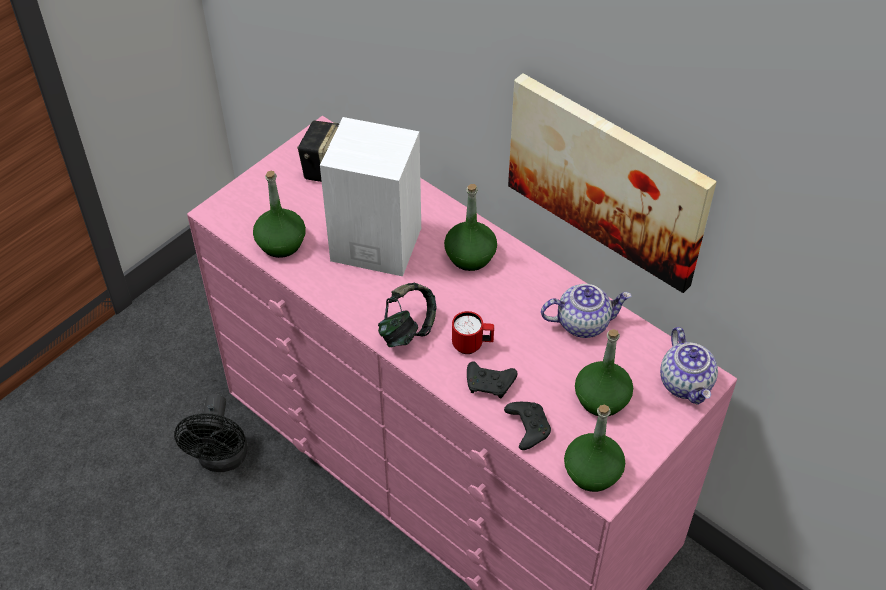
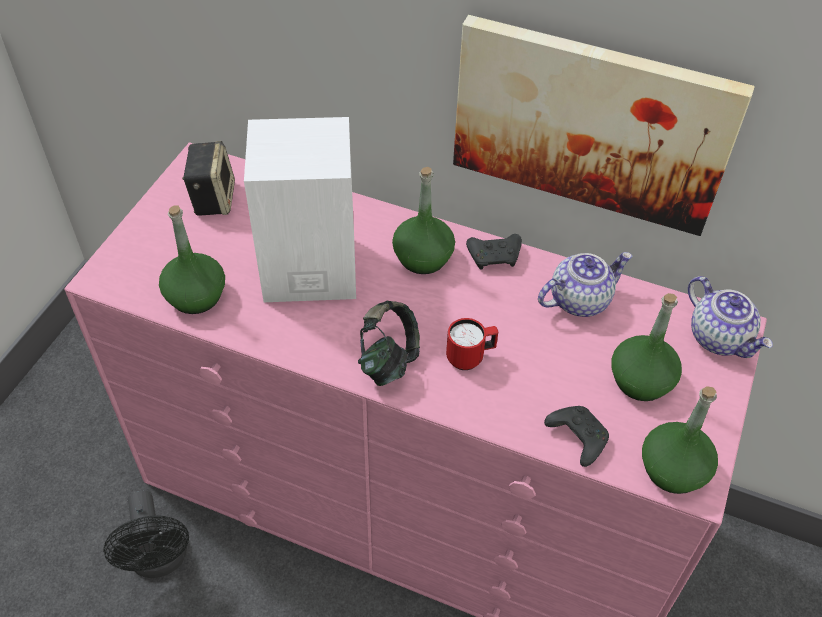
camera: 20 degrees left, 0 degrees up
(490, 384) = (511, 398): black game controller -> black game controller (495, 257)

